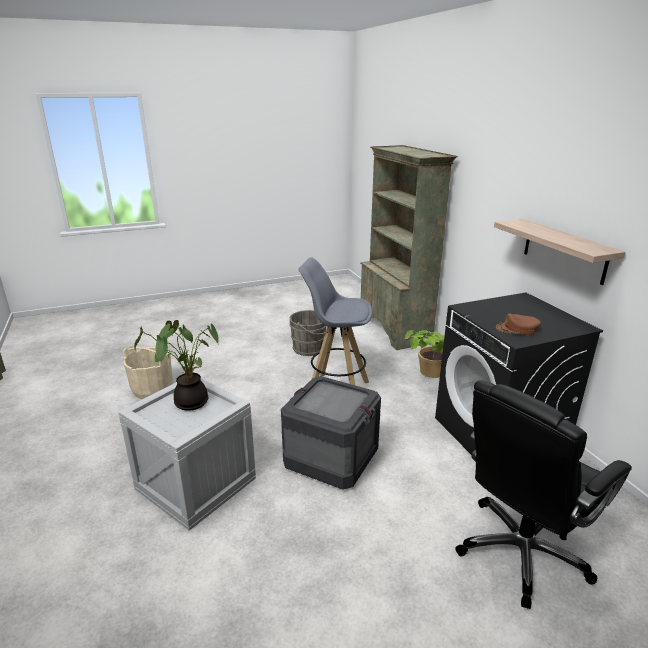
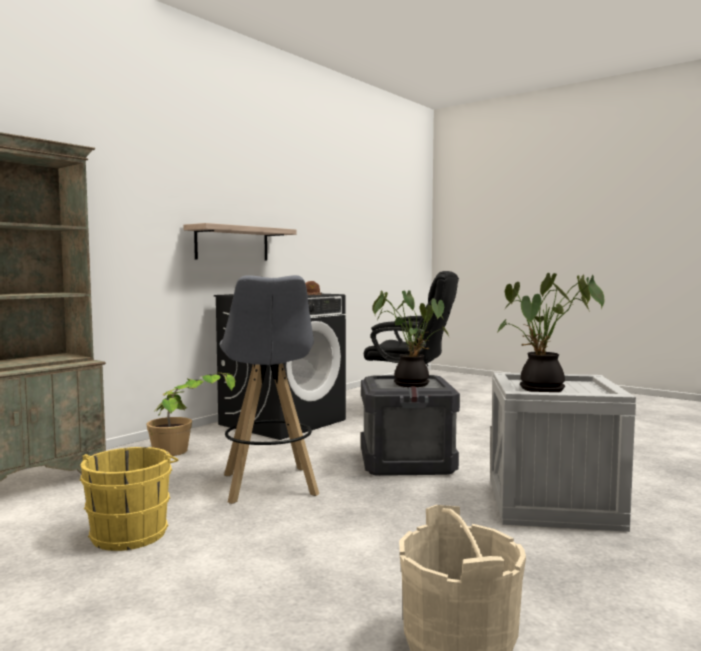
camera: 120 degrees left, 20 degrees down
(310, 349) = (131, 532): grey bucket -> yellow bucket
(331, 403) = (411, 384): none -> potted plant

